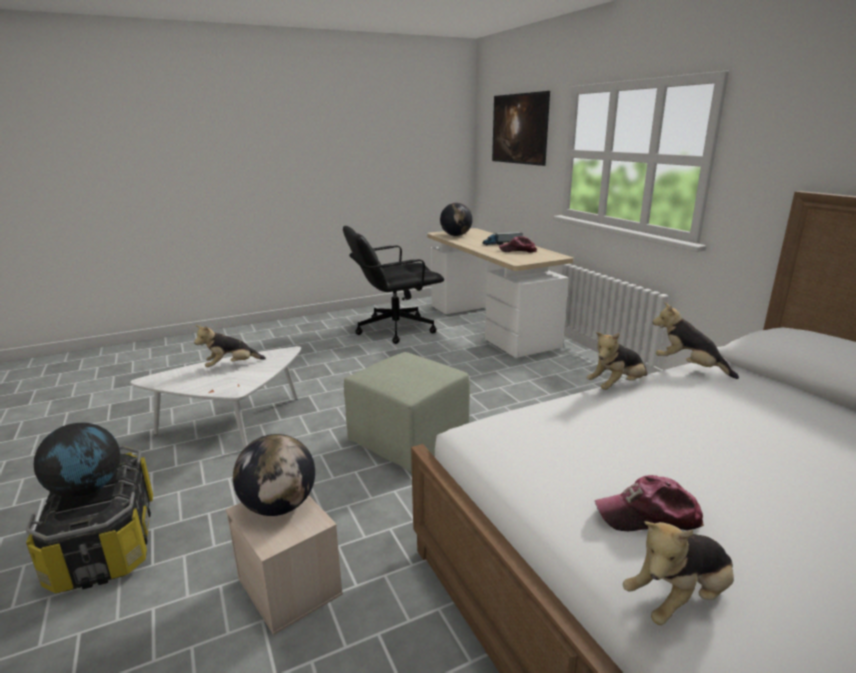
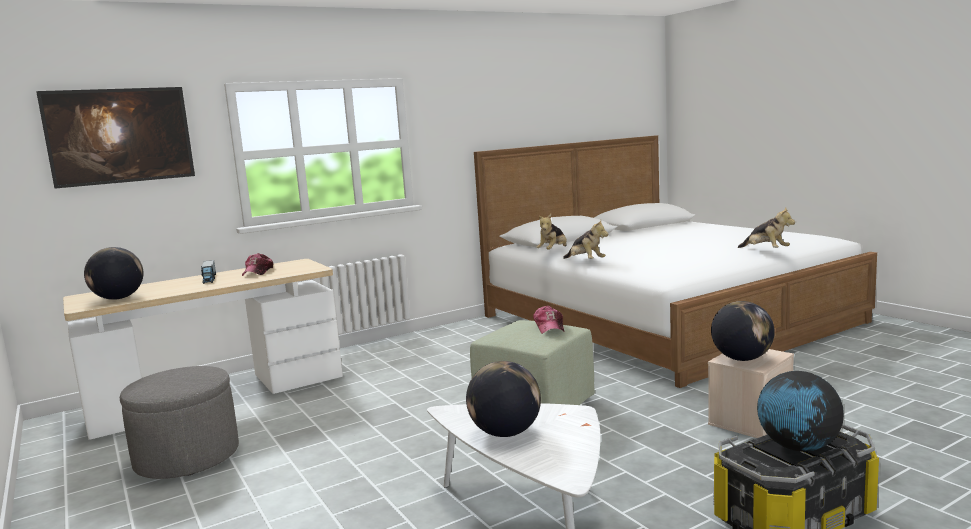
camera: 95 degrees left, 10 degrees down
(231, 366) = (505, 433): plush toy -> globe
(394, 329) = (187, 457): black office chair -> grey ottoman
(648, 516) = (720, 253): cap -> cap (549, 327)

